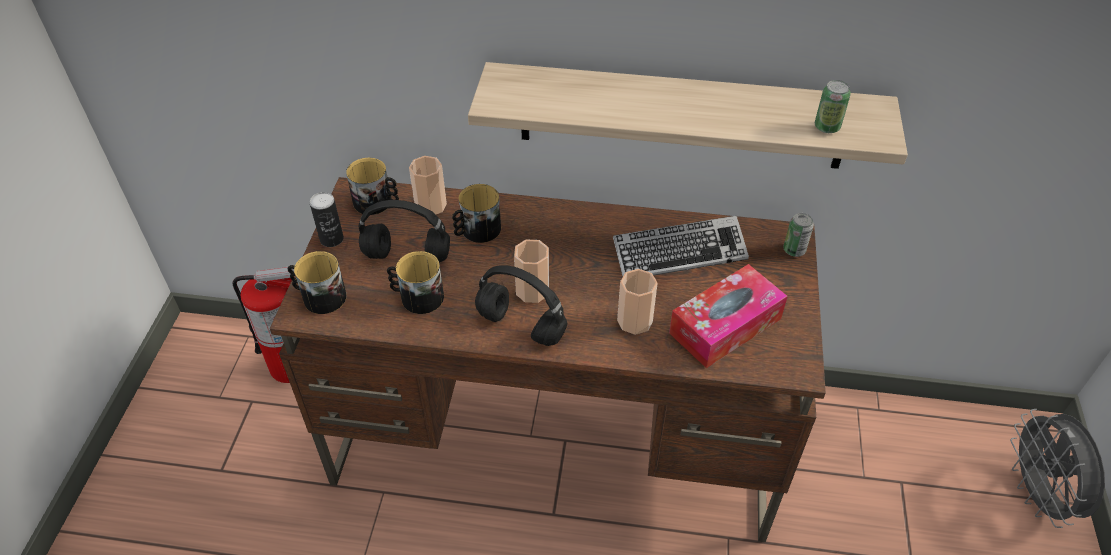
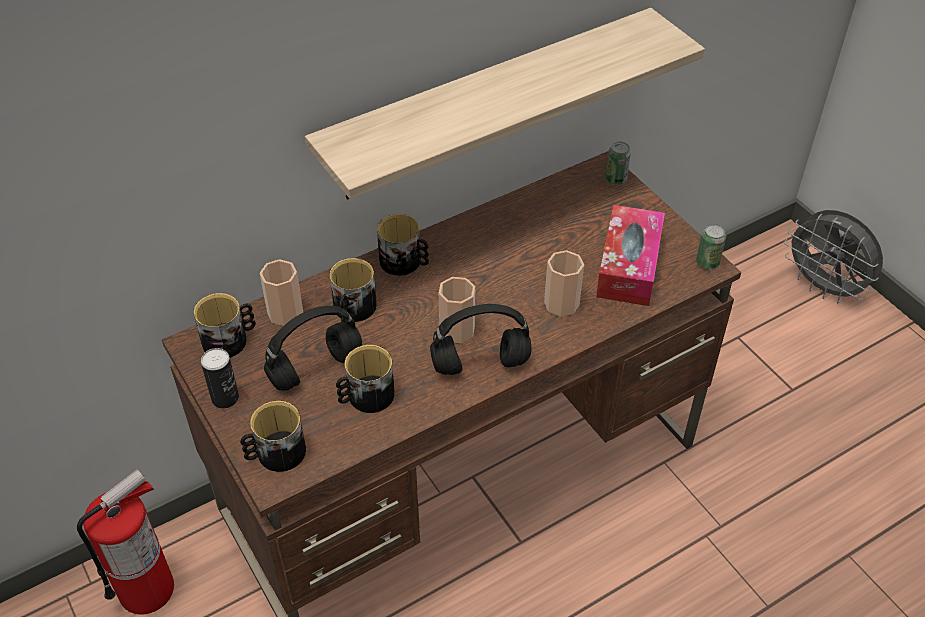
camera: 40 degrees left, 0 degrees up
(550, 218) = (405, 262): none -> mug
(679, 253) = (537, 231): keyboard -> none
(827, 127) = (632, 54): can -> can (707, 262)

